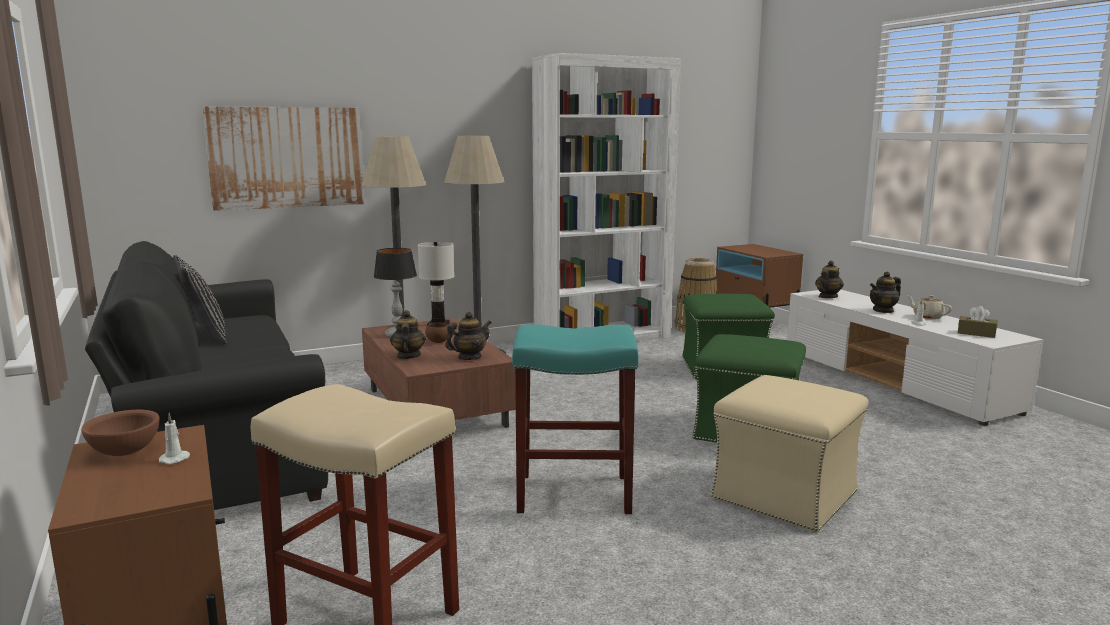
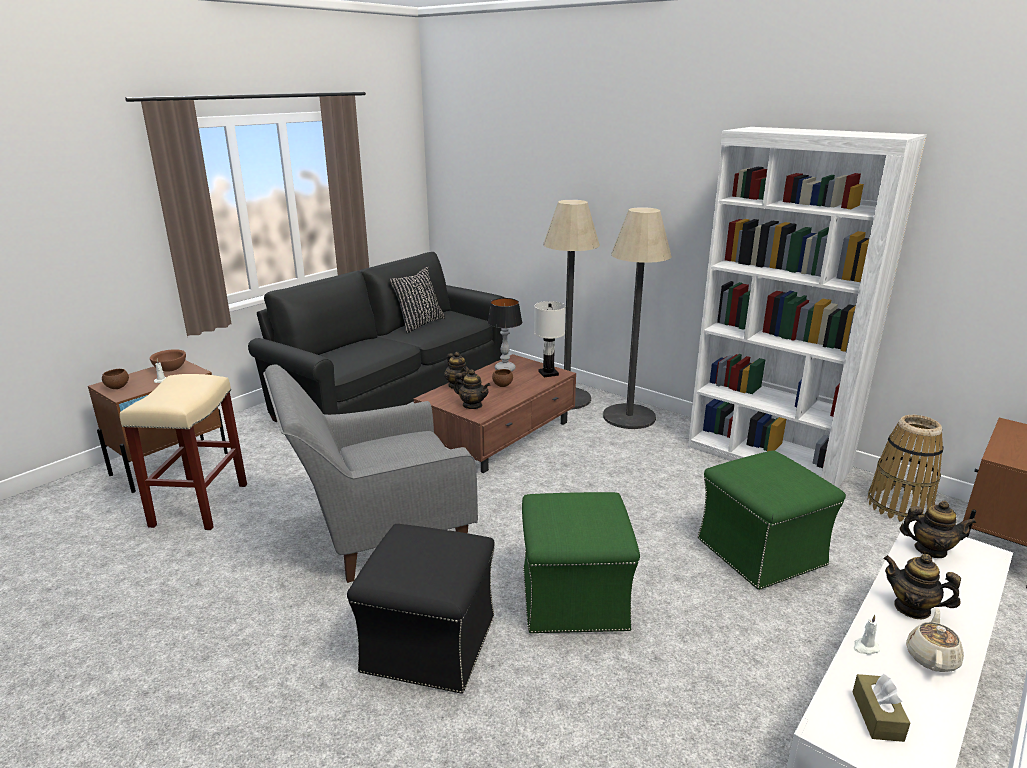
camera: 65 degrees right, 10 degrees up
(127, 497) = (117, 387): none -> brown bowl
(287, 157) = (533, 206): picture -> none
(408, 356) = (458, 386): teapot -> teapot turned 90 degrees clockwise
(572, 494) = (377, 531): turquoise stool -> grey armchair
(785, 496) = (429, 645): beige ottoman -> black ottoman

